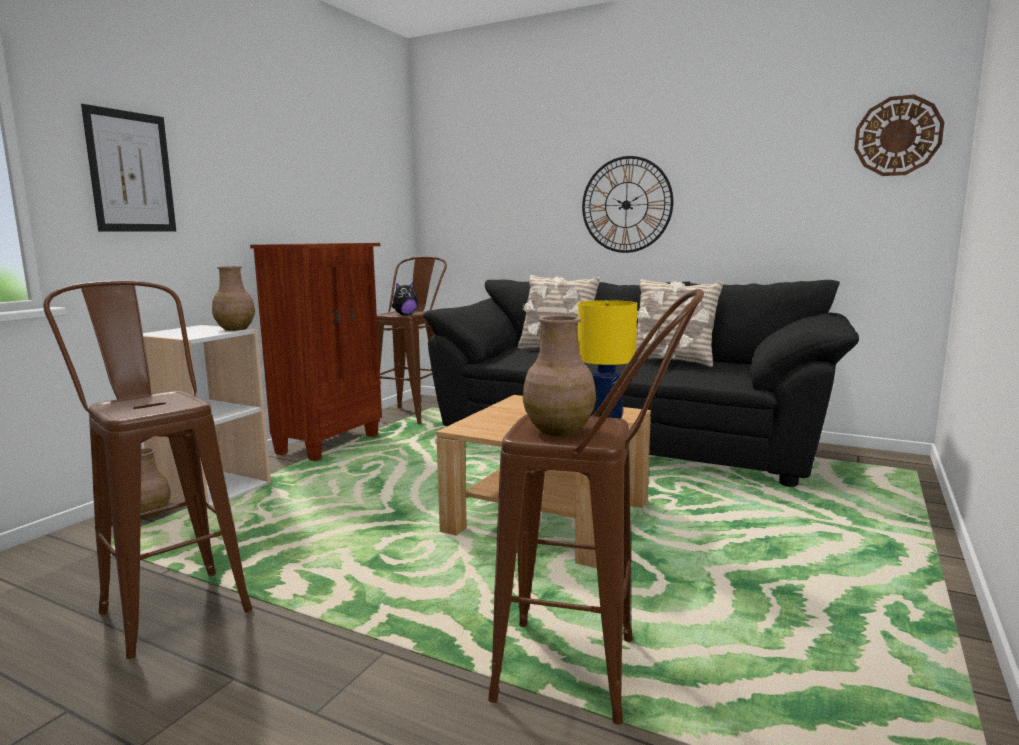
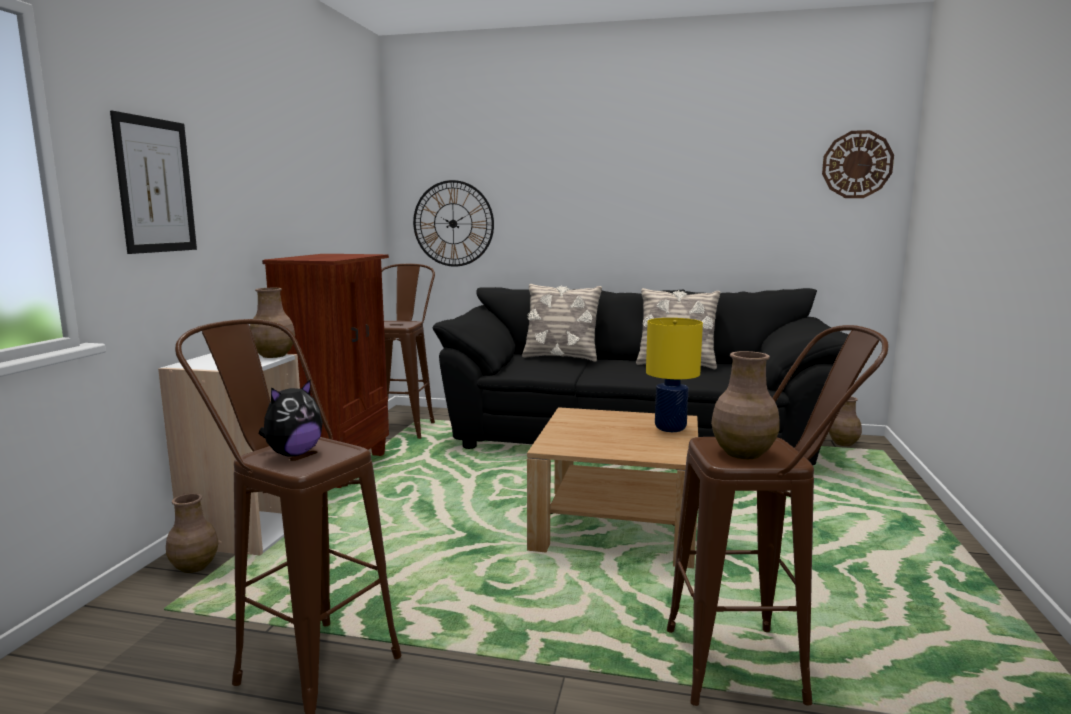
camera: 15 degrees left, 0 degrees up
(405, 315) = (400, 326): plush toy -> plush toy (293, 454)
(626, 205) = (616, 215): wall clock -> wall clock (453, 223)
(871, 460) = (843, 443): none -> brown vase

